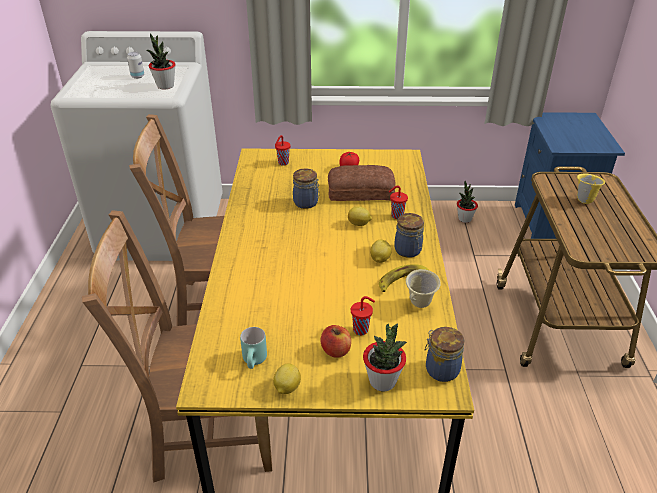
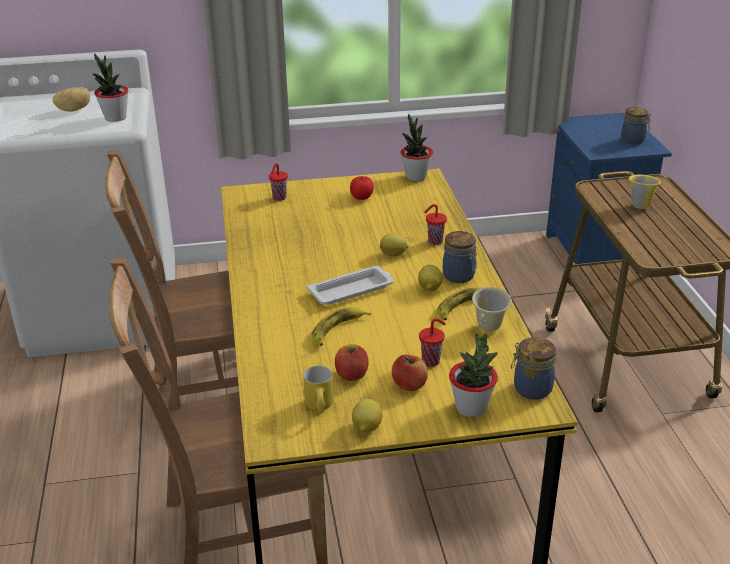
camera: 10 degrees left, 5 degrees down
(137, 76) = (74, 109): can -> potato
(255, 362) = (321, 407): turquoise mug -> yellow mug
(290, 333) = (351, 375): none -> apple
(292, 289) = (337, 330): none -> banana
(306, 203) = (323, 239): jar -> jar (633, 141)
(315, 253) = (352, 290): none -> white tray
(360, 191) = (383, 219): bread -> none
(464, 219) = (490, 257): potted plant -> potted plant (416, 177)

